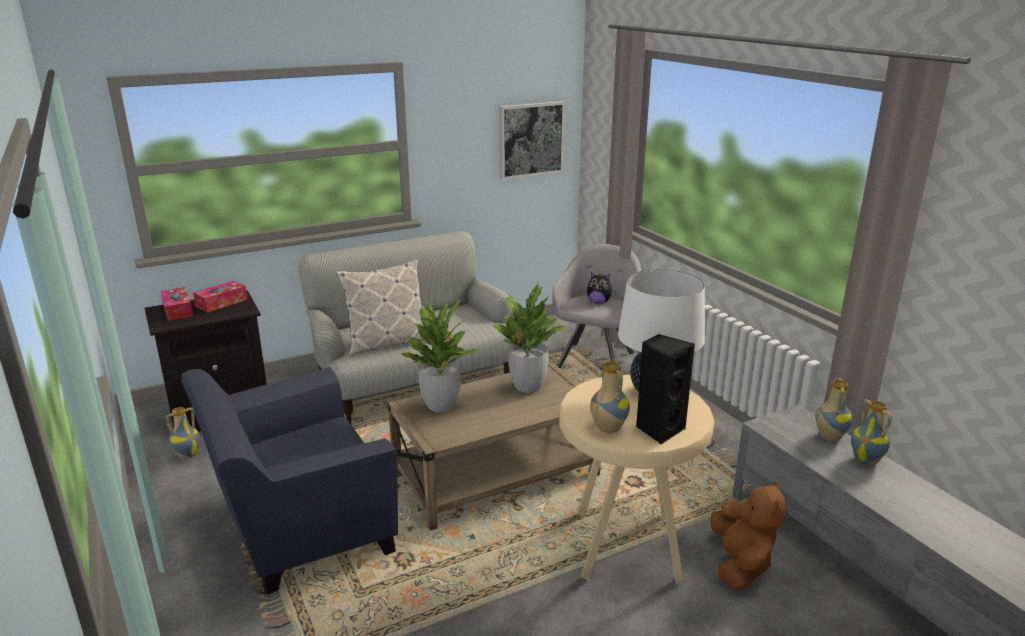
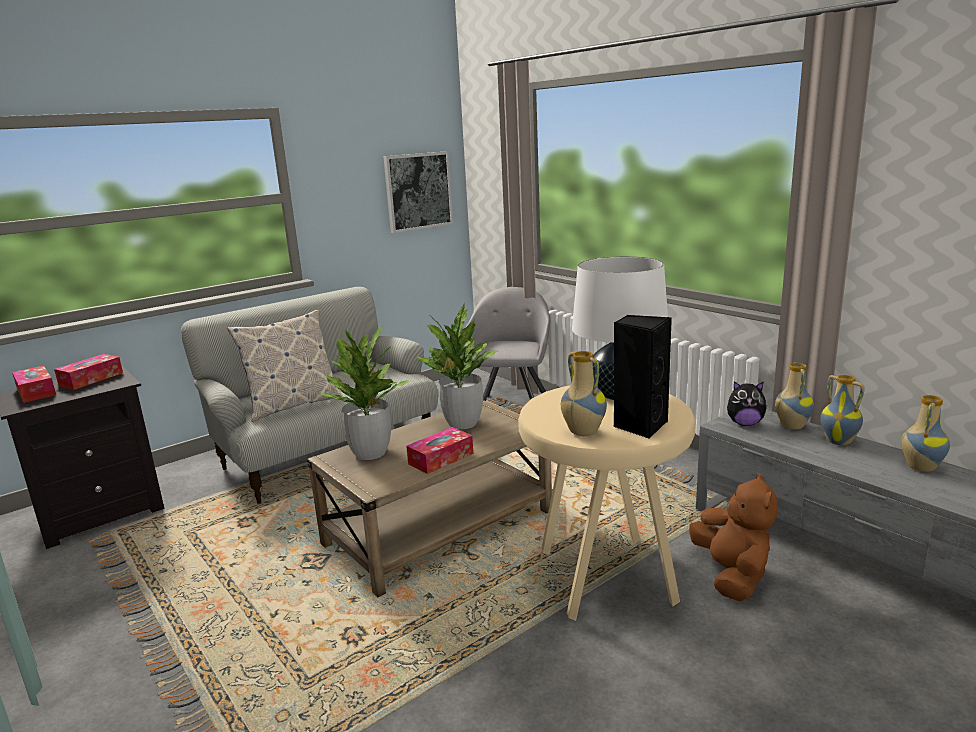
camera: 10 degrees left, 5 degrees down
(187, 454) = (61, 562): vase -> vase (919, 467)
(299, 532) = (217, 626): blue armchair -> none
(498, 420) = (441, 458): none -> tissue box
(599, 302) = (510, 344): plush toy -> plush toy (745, 423)

